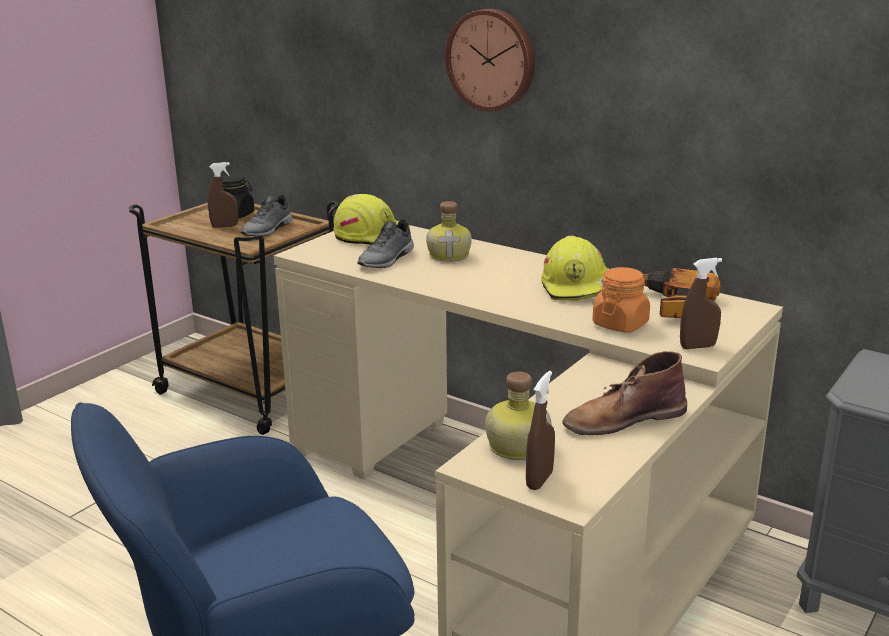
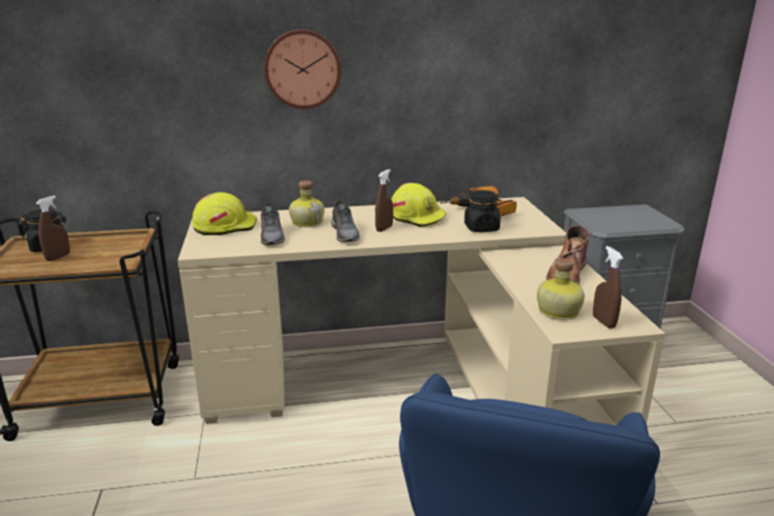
camera: 45 degrees left, 0 degrees up
(268, 230) = (107, 248): grey shoe -> grey shoe (345, 234)
(620, 324) = (481, 228): orange jar -> black jar
(698, 346) = (536, 226): brown spray bottle -> brown spray bottle (384, 228)

